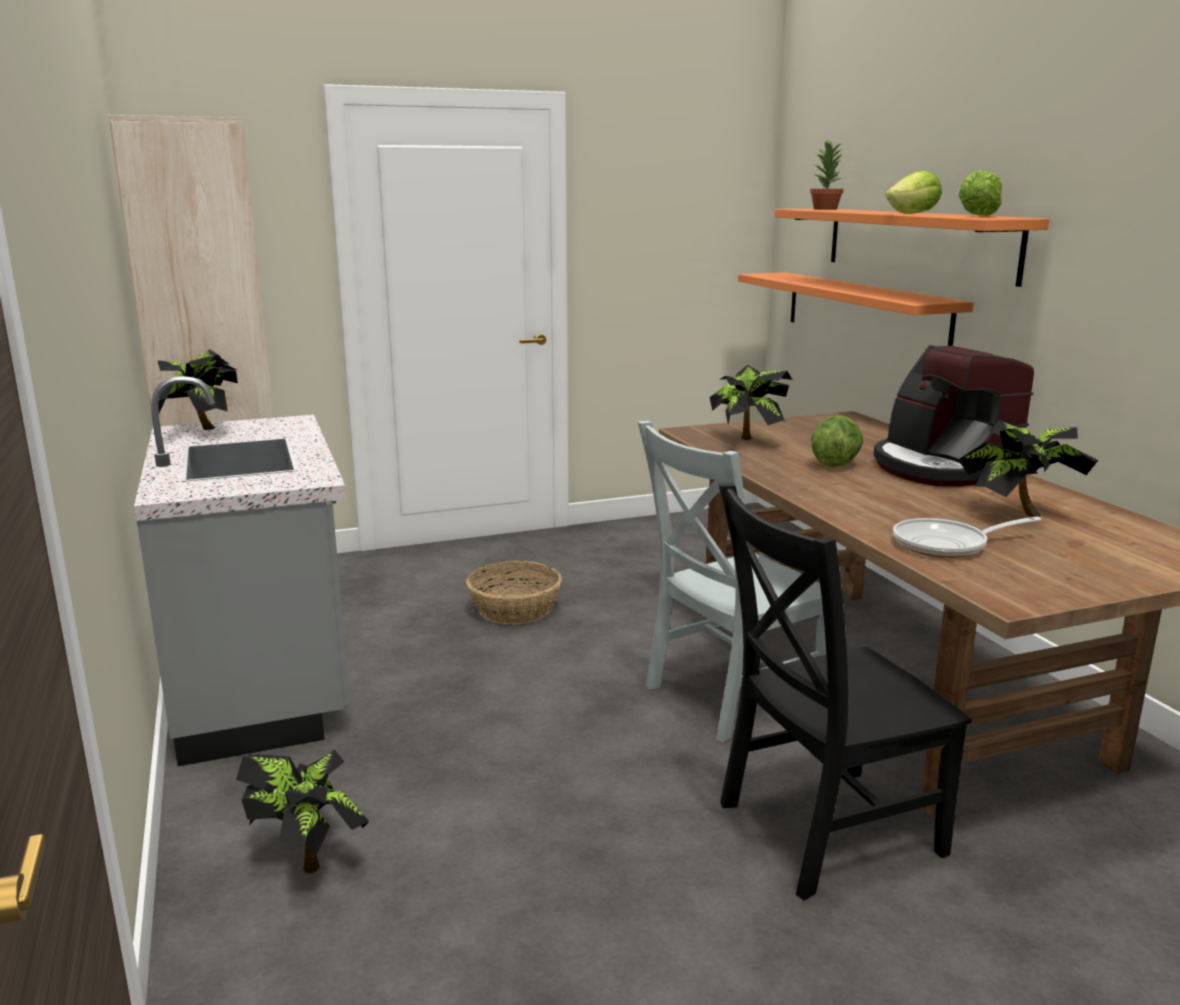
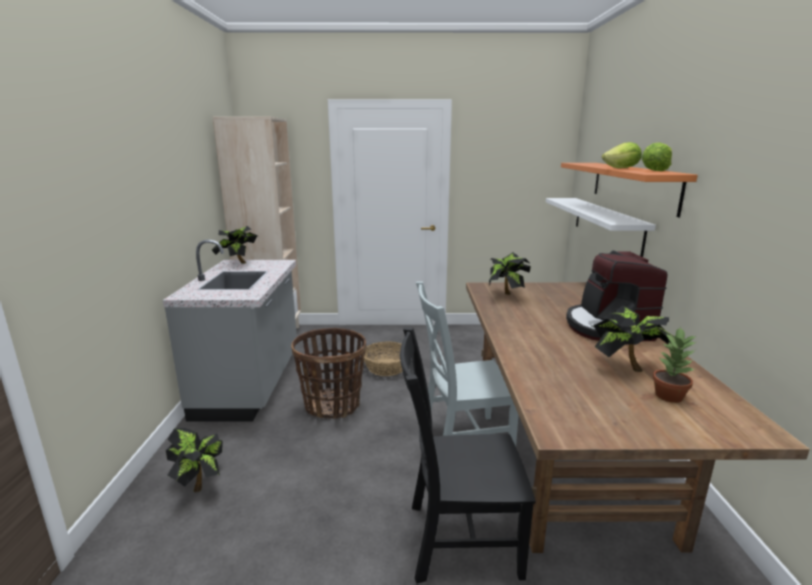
camera: 20 degrees right, 0 degrees up
(462, 686) = (332, 405): none -> basket
(825, 209) = (588, 163): potted plant -> potted plant (669, 396)
(834, 464) = (542, 316): lettuce -> none
(864, 312) = (606, 224): orange shelf -> white shelf
(947, 545) = (555, 383): frying pan -> none

